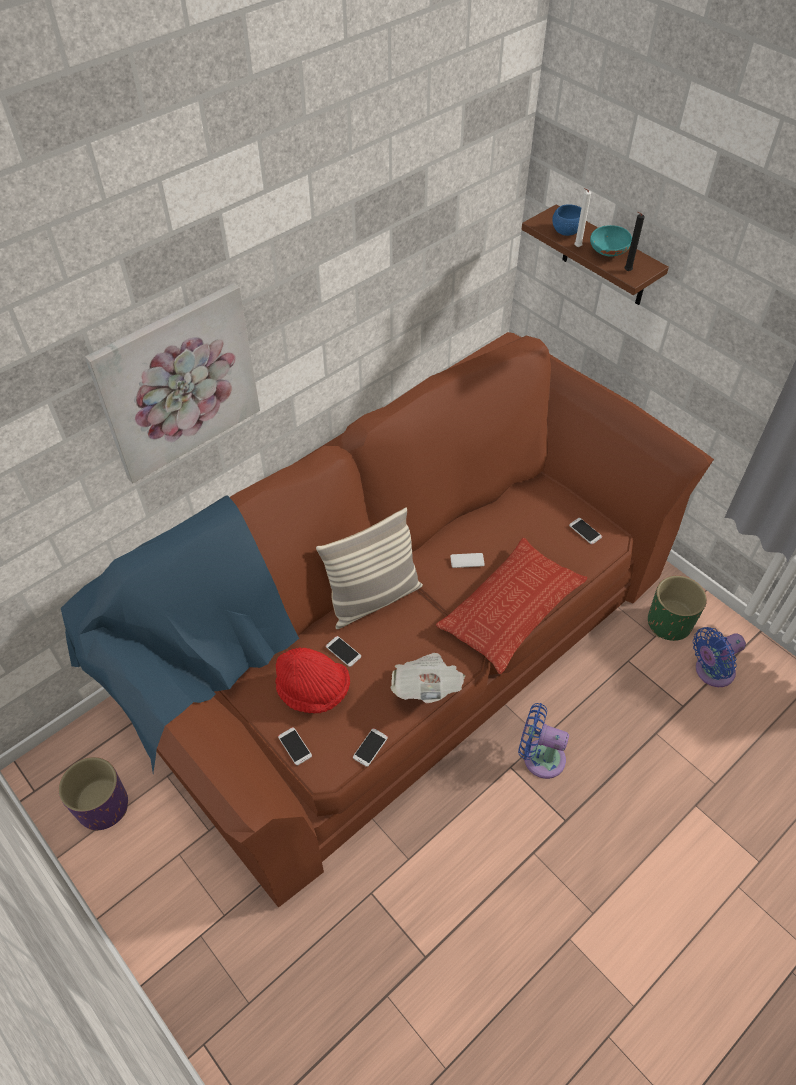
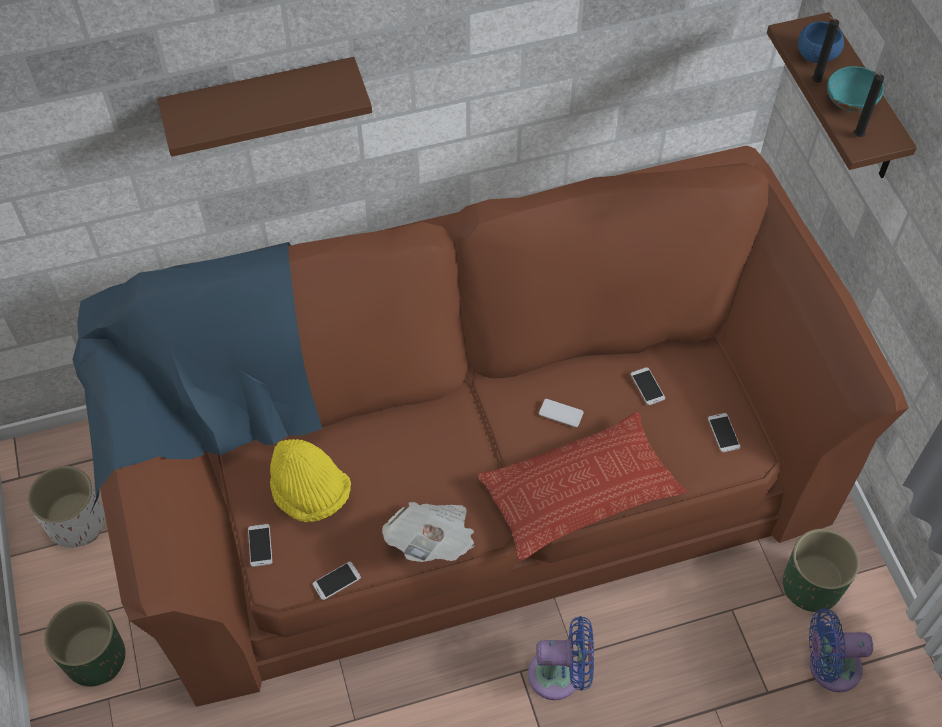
camera: 25 degrees right, 5 degrees up
(103, 806) = (76, 523): purple planter -> white planter
(173, 908) = (95, 658): none -> green planter
(177, 382) = (261, 104): picture -> brown shelf
(313, 691) = (310, 494): red hat -> yellow hat
(343, 651) = (366, 463): phone -> phone (647, 386)
(373, 599) = (431, 416): pillow -> none
(539, 757) = (560, 675): blue fan -> blue fan turned 135 degrees clockwise
(576, 247) = (814, 82): white candle -> black candle

